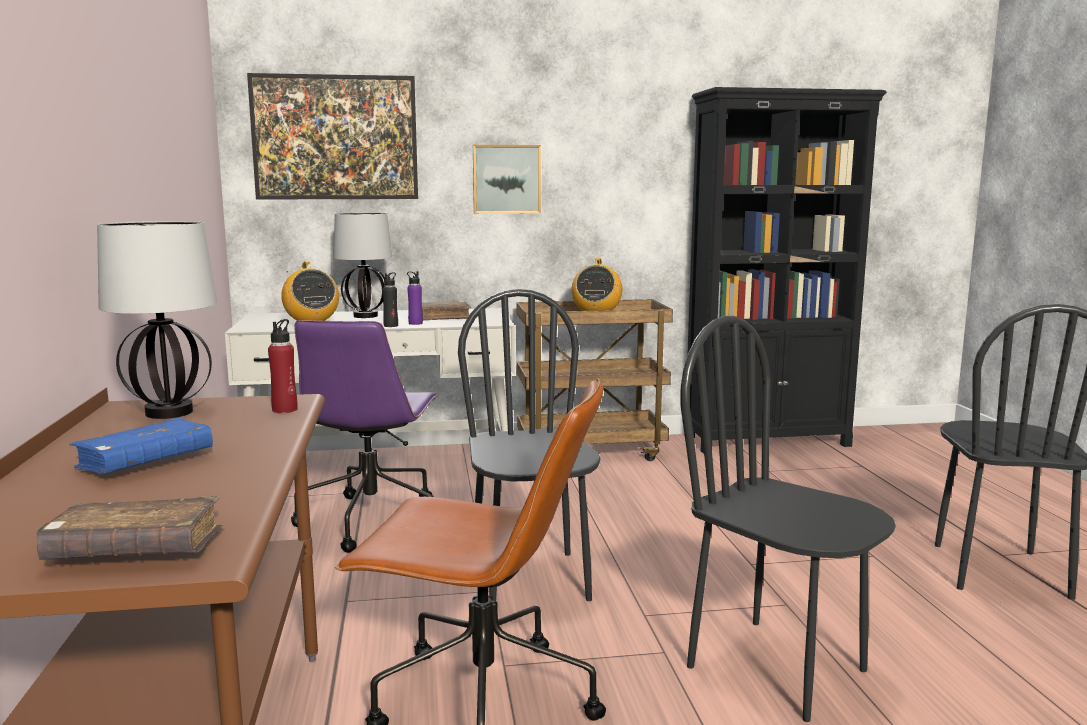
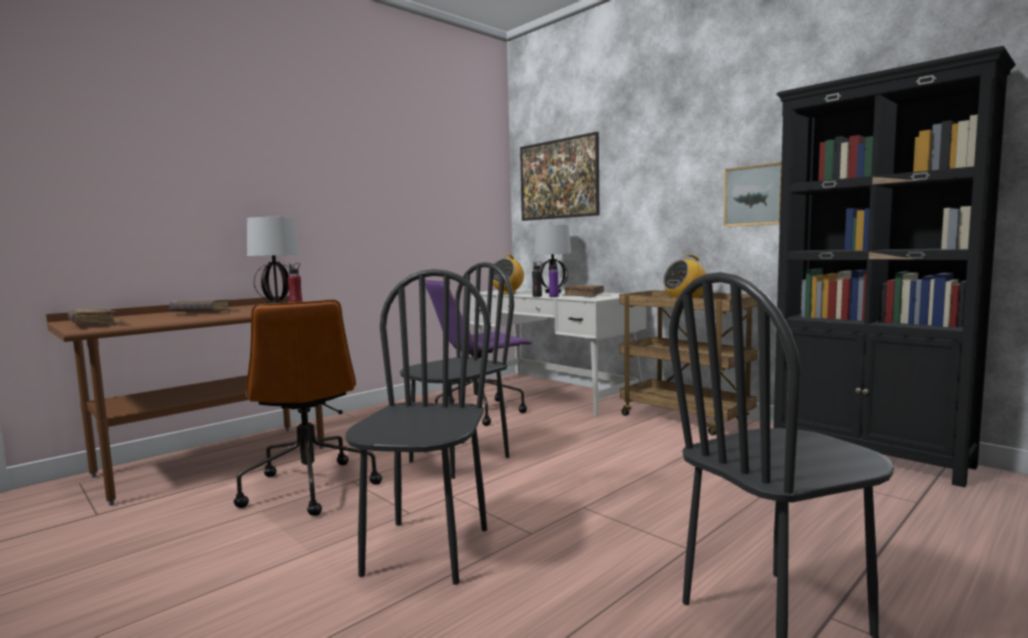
camera: 55 degrees right, 5 degrees down
(145, 462) = (201, 313): blue book -> brown book
(506, 179) = (652, 197): picture -> picture (755, 196)

